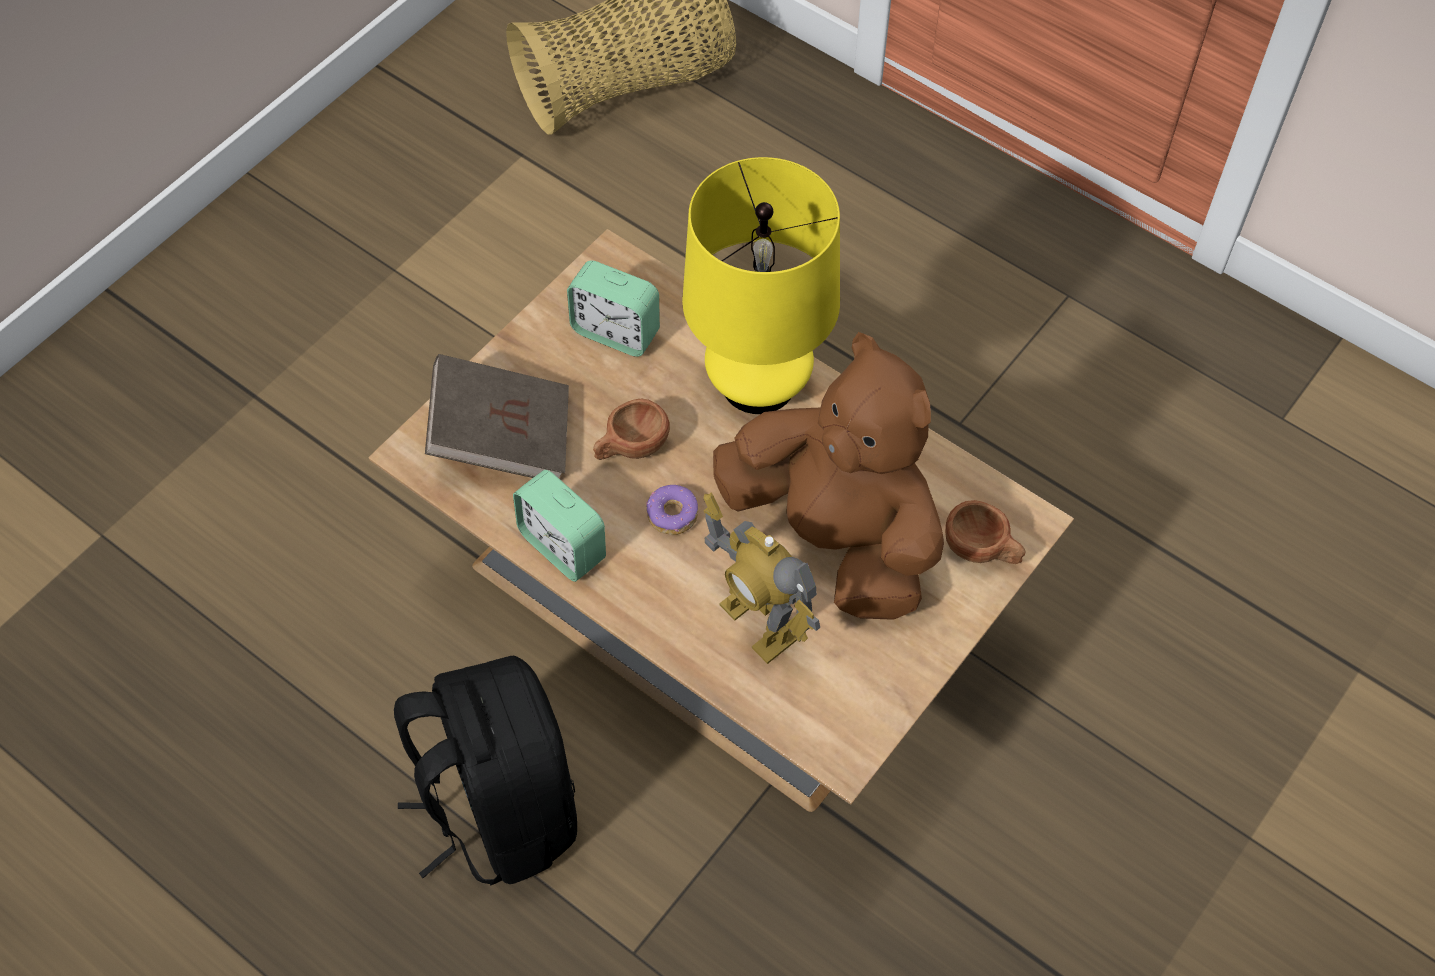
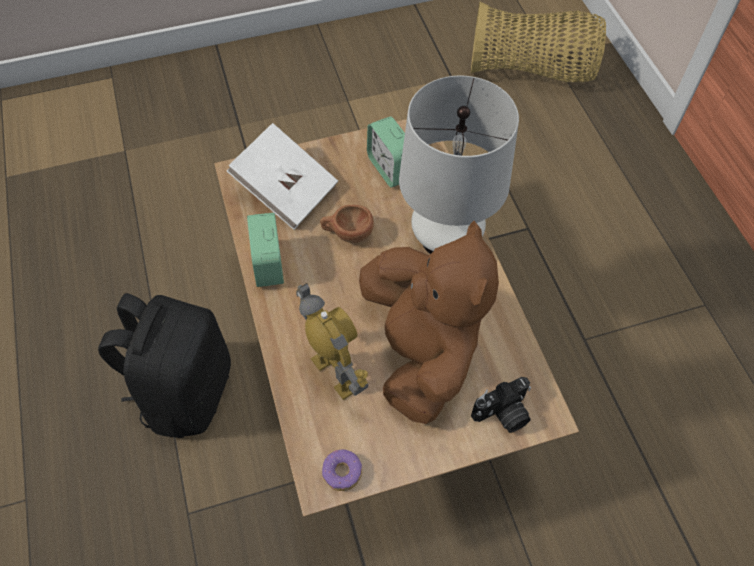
camera: 35 degrees right, 0 degrees up
(502, 438) = (286, 190): brown book -> white book
(672, 515) = (339, 283): donut -> donut (342, 473)
(757, 623) = (336, 372): toy robot -> toy robot turned 150 degrees clockwise
(758, 383) = (446, 238): yellow table lamp -> white table lamp
(982, 550) = (503, 414): brown cup -> camera

